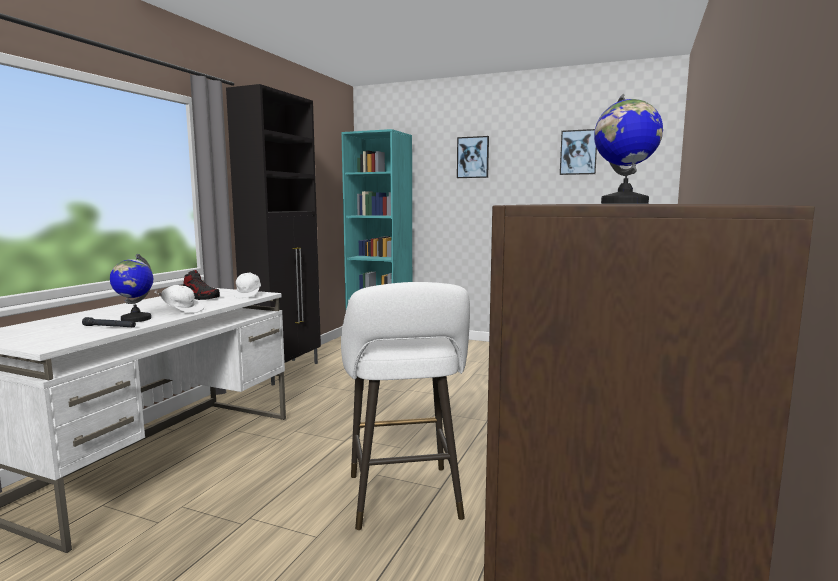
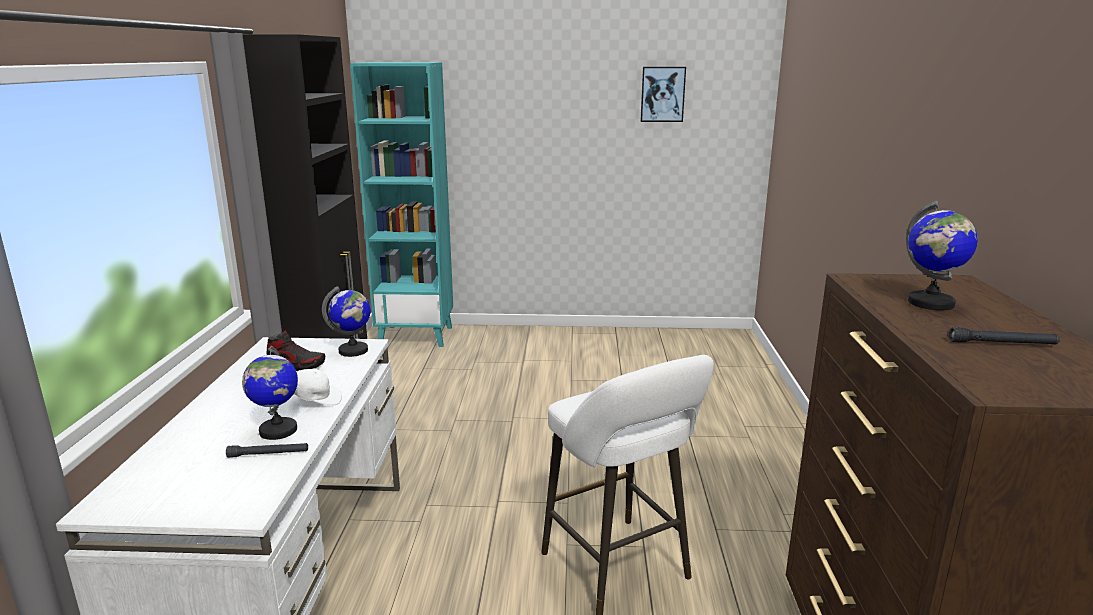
camera: 20 degrees left, 10 degrees up
(248, 295) = (353, 351): white cap -> globe
(473, 157) = (528, 96): picture -> none
(638, 203) = (1002, 343): none -> black flashlight

